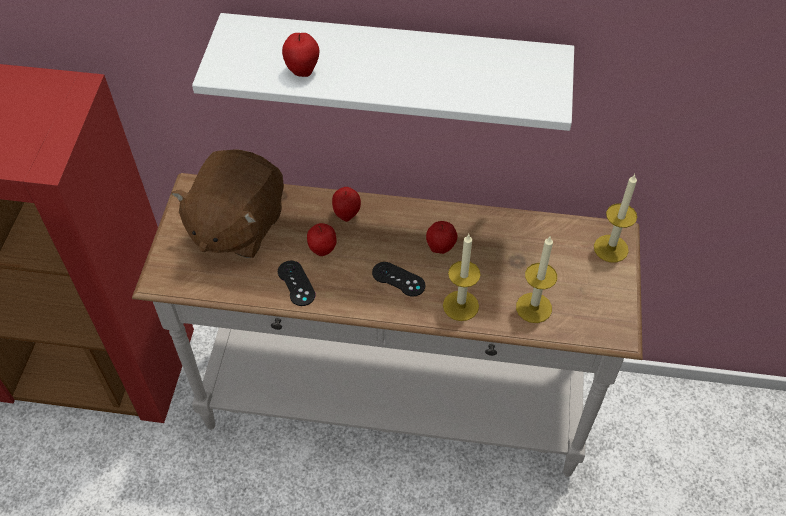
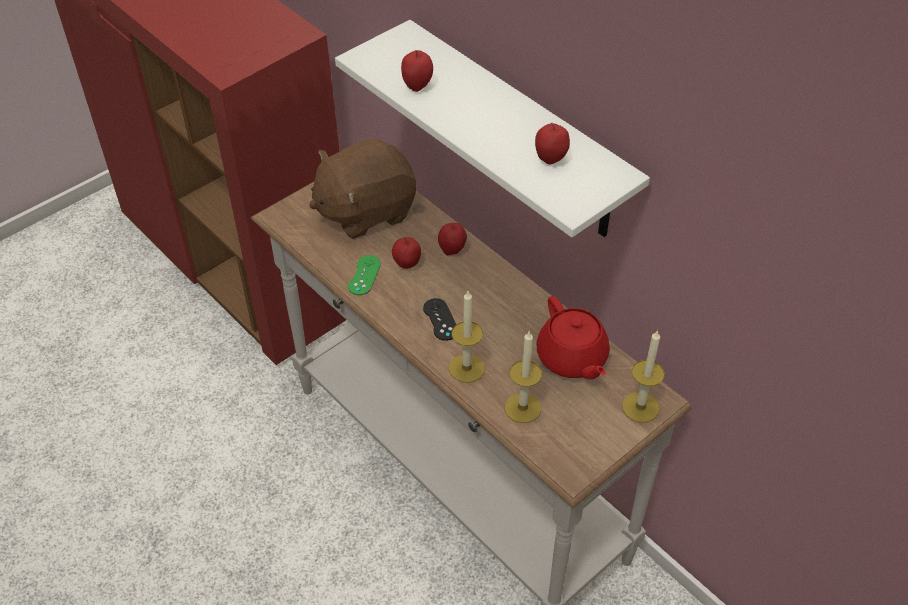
camera: 40 degrees right, 5 degrees down
(296, 283) = (364, 275): black game controller -> green game controller
(440, 248) = (497, 318): apple -> apple (550, 160)
(527, 243) = (572, 358): none -> red teapot

